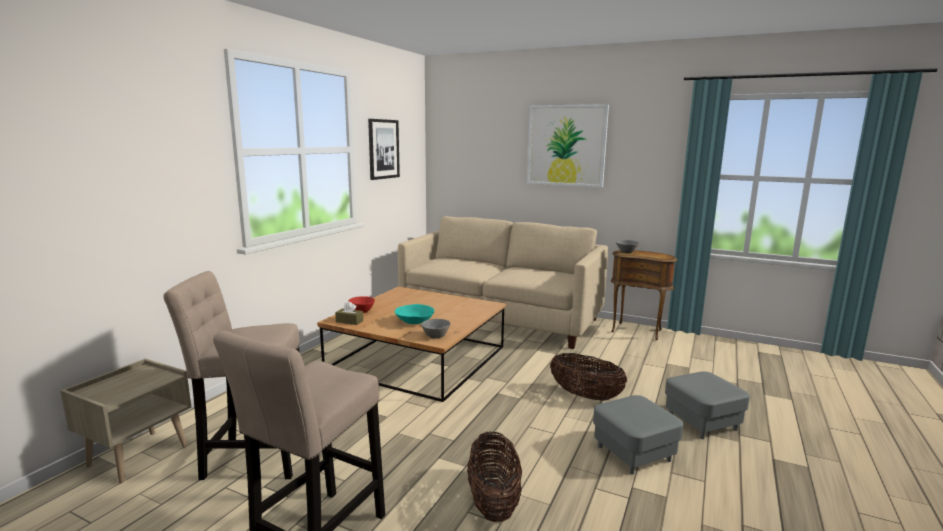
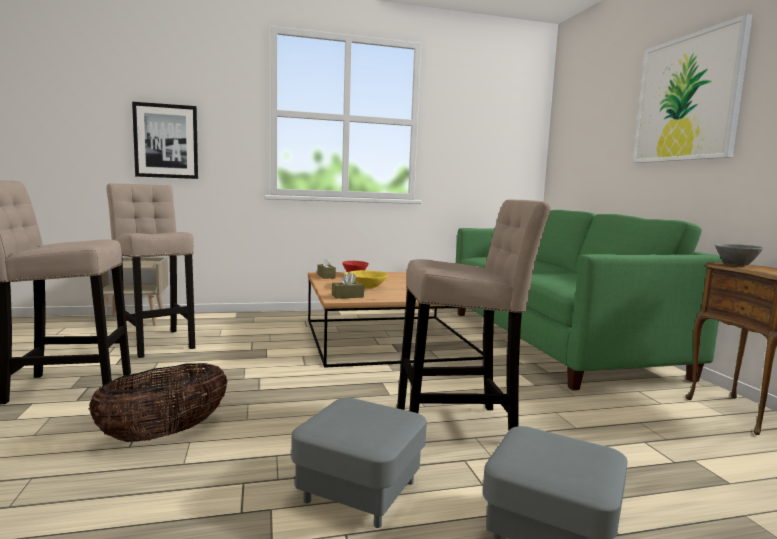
camera: 50 degrees right, 5 degrees down
(383, 149) = (468, 127): picture -> picture (166, 141)
(414, 322) = (365, 287): turquoise bowl -> yellow bowl
(435, 336) = (347, 296): grey bowl -> brown tissue box
(501, 318) = (555, 341): beige sofa -> green sofa
(585, 396) = (461, 426): basket -> beige stool

